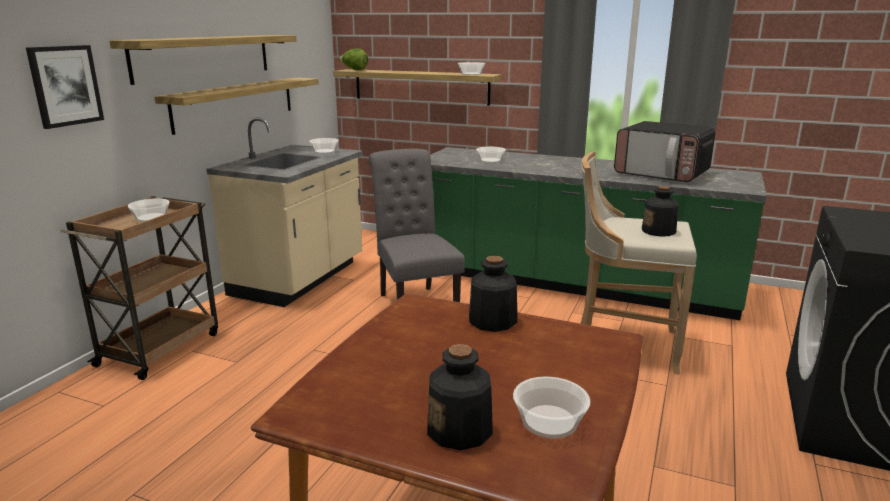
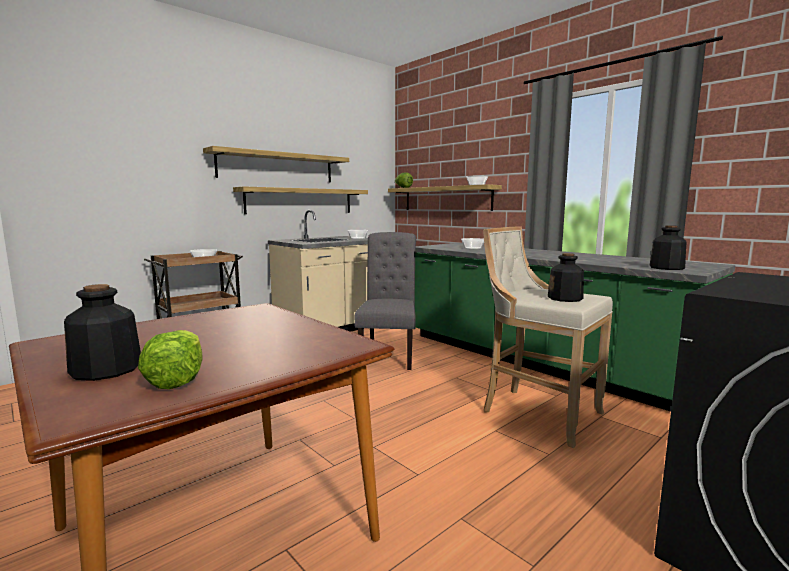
camera: 25 degrees right, 10 degrees down
(65, 85) = (166, 172): picture -> none
(492, 321) = (287, 322): bottle -> bottle (666, 268)
(549, 422) = (177, 379): bowl -> lettuce
(662, 174) = (615, 260): microwave -> none

